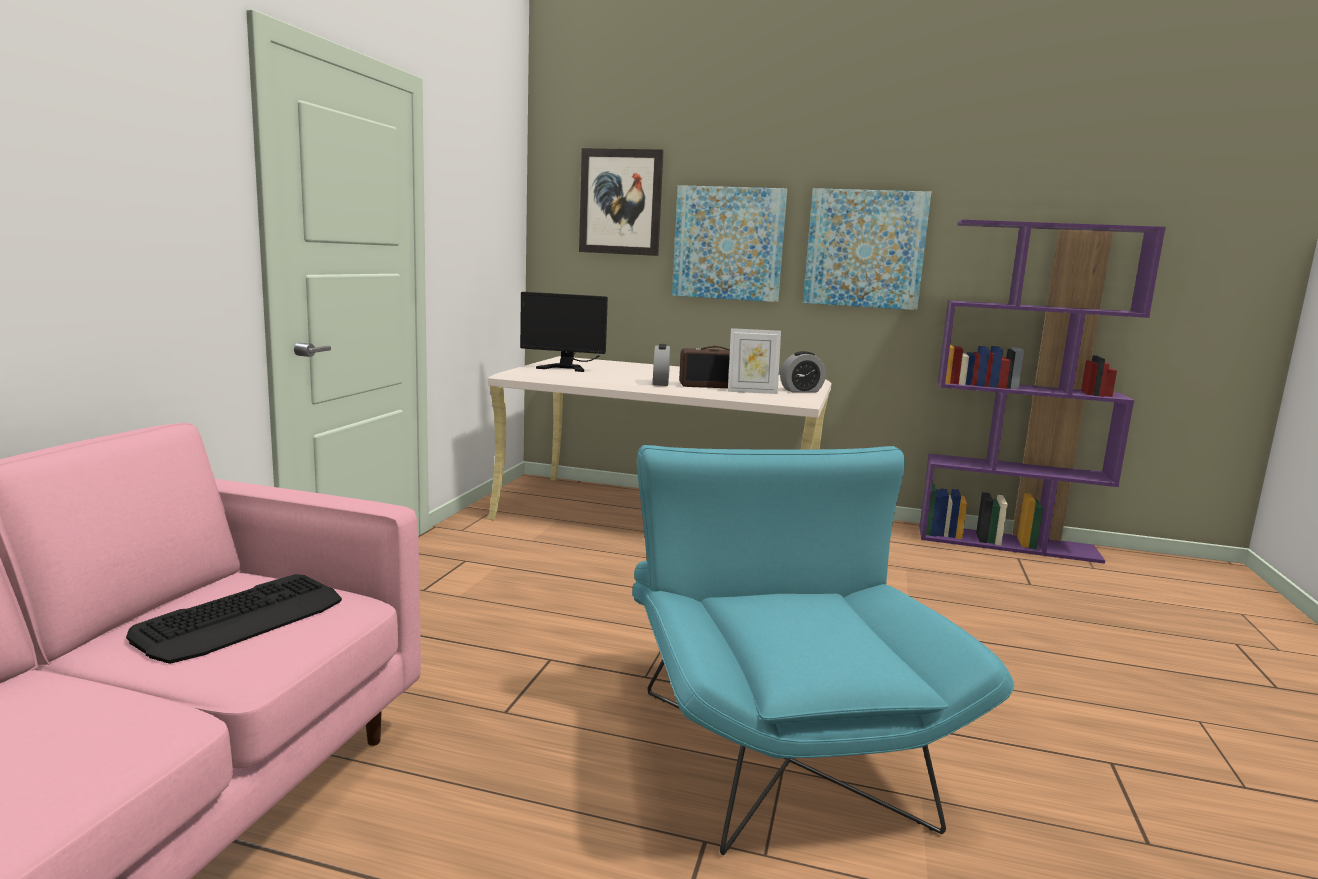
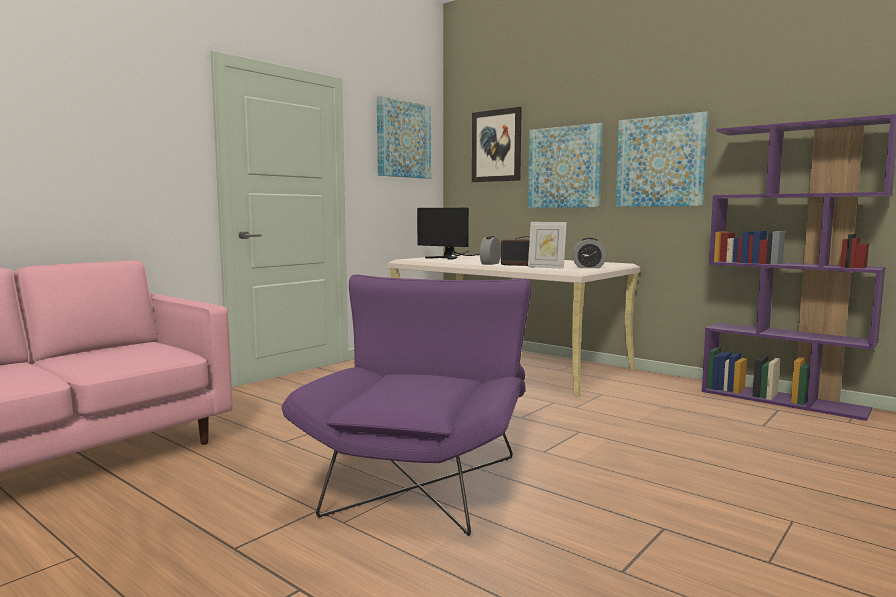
camera: 25 degrees right, 5 degrees down
(242, 619) = (126, 355): keyboard -> none
(488, 182) = (403, 139): none -> picture
(775, 739) = (425, 476): turquoise armchair -> purple armchair

